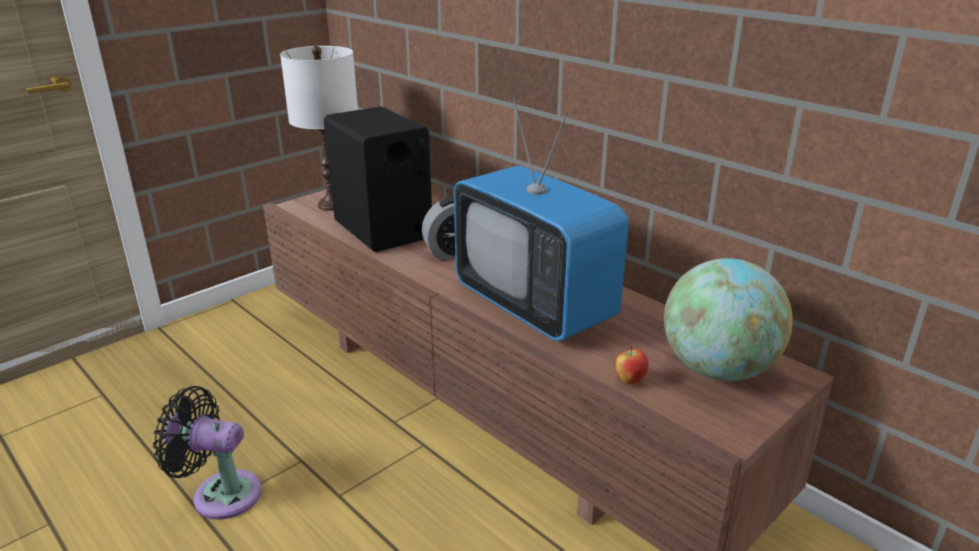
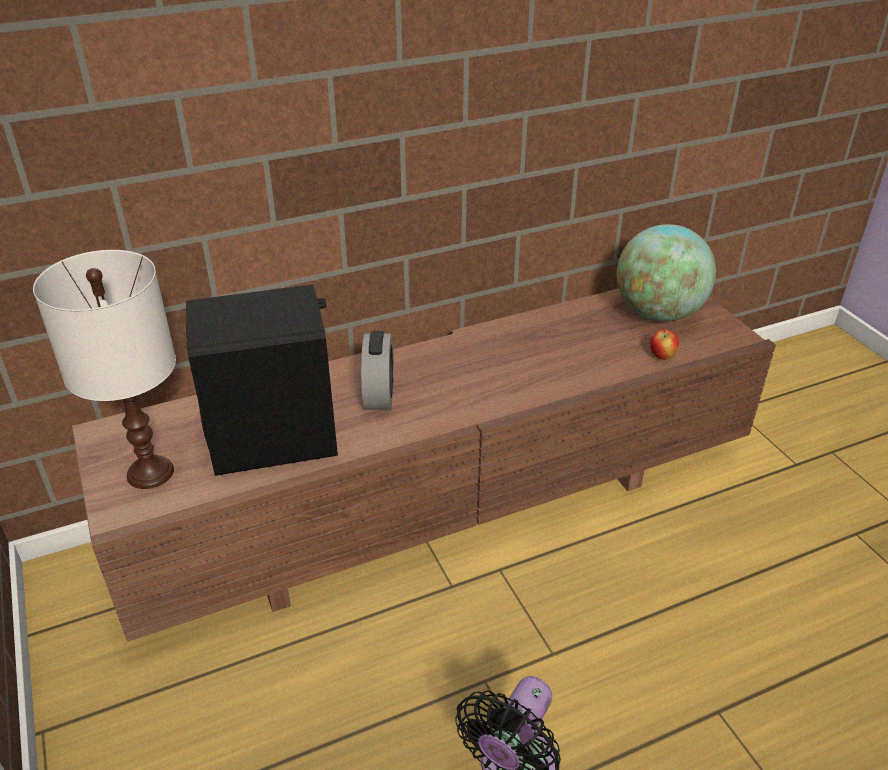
camera: 70 degrees left, 10 degrees up
(534, 305) = (523, 371): television -> none

